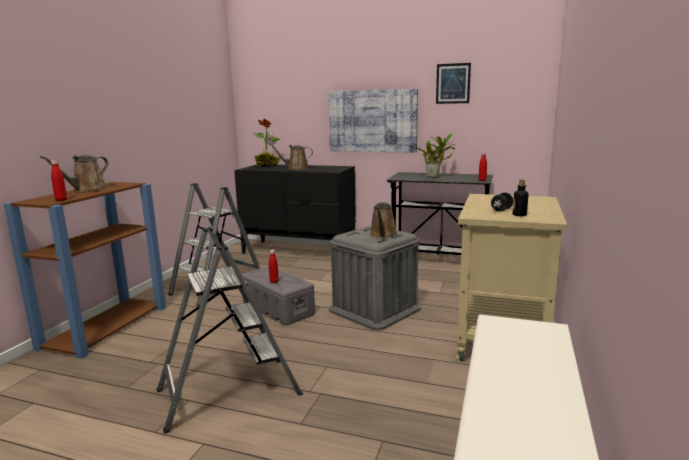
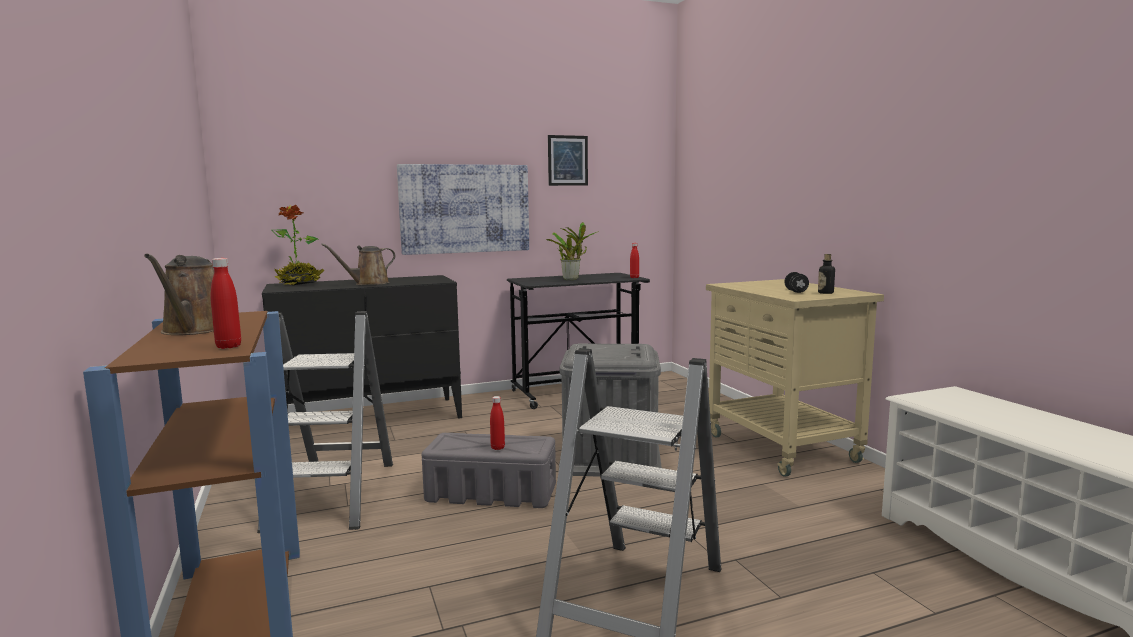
camera: 40 degrees left, 5 degrees down
(383, 235) = (621, 349): brown watering can -> none

